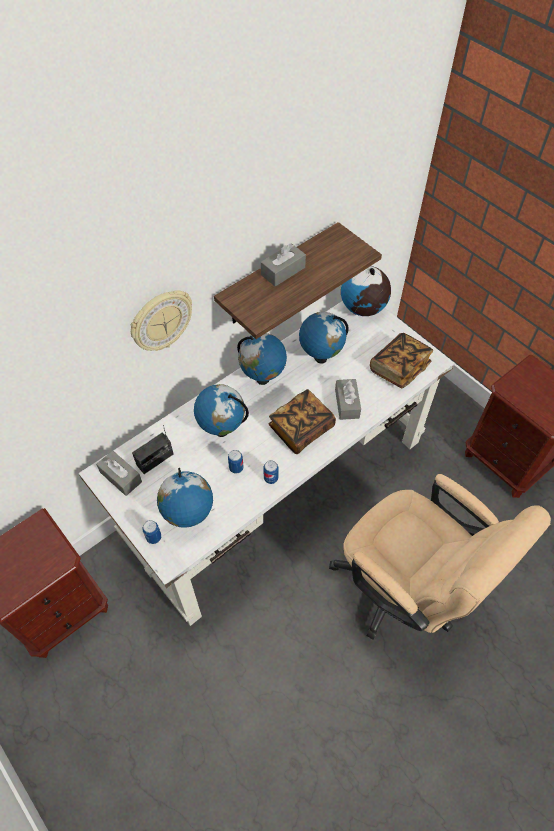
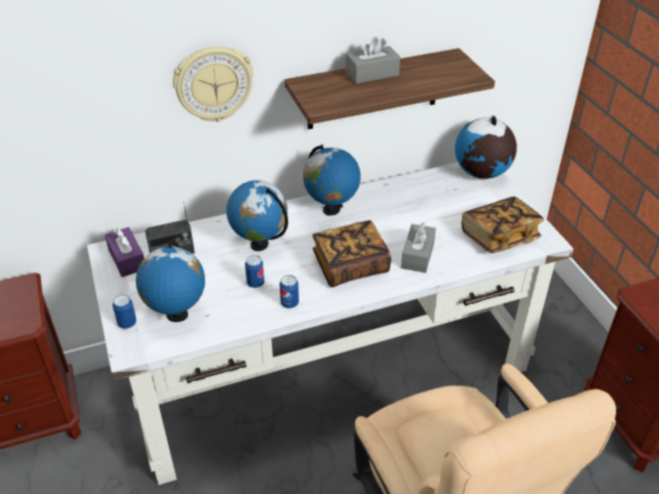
camera: 20 degrees right, 15 degrees down
(121, 477) = (127, 259): grey tissue box -> purple tissue box
(320, 357) = (408, 205): globe -> none

